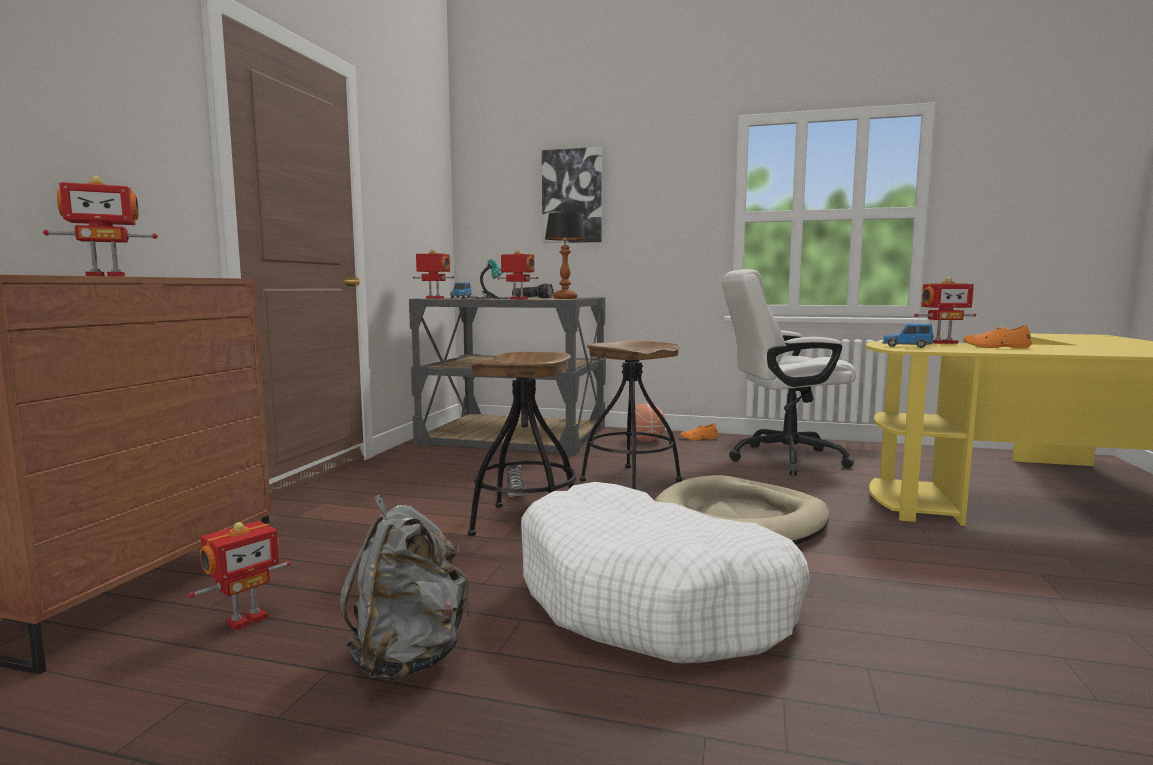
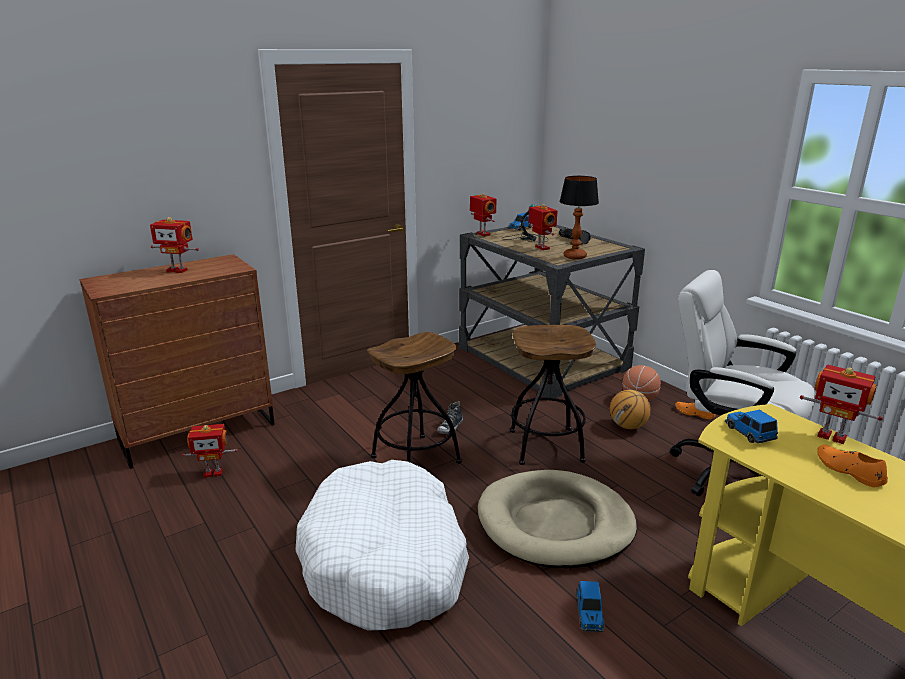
camera: 40 degrees right, 15 degrees up
(409, 658) = (237, 532): grey backpack -> none
(572, 196) = (632, 140): picture -> none
(669, 455) = (628, 426): none -> basketball
(883, 560) = (589, 615): none -> toy car

